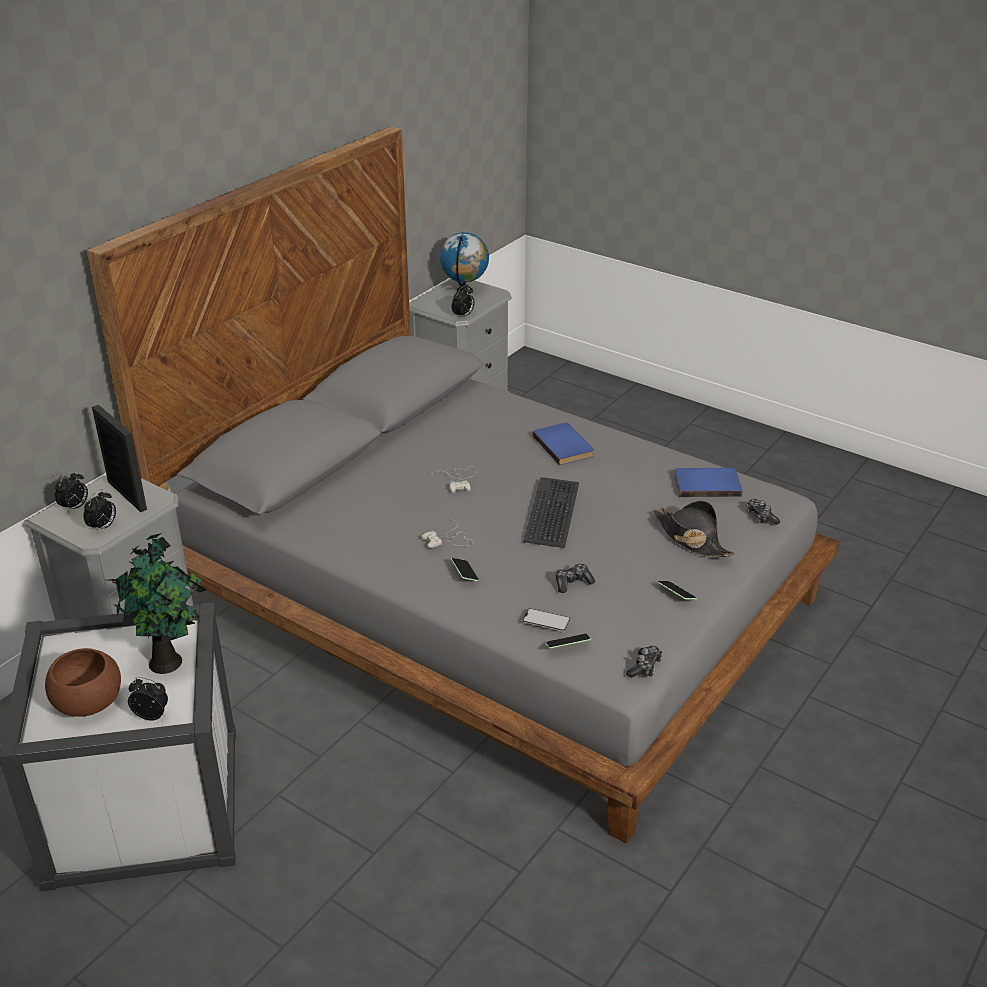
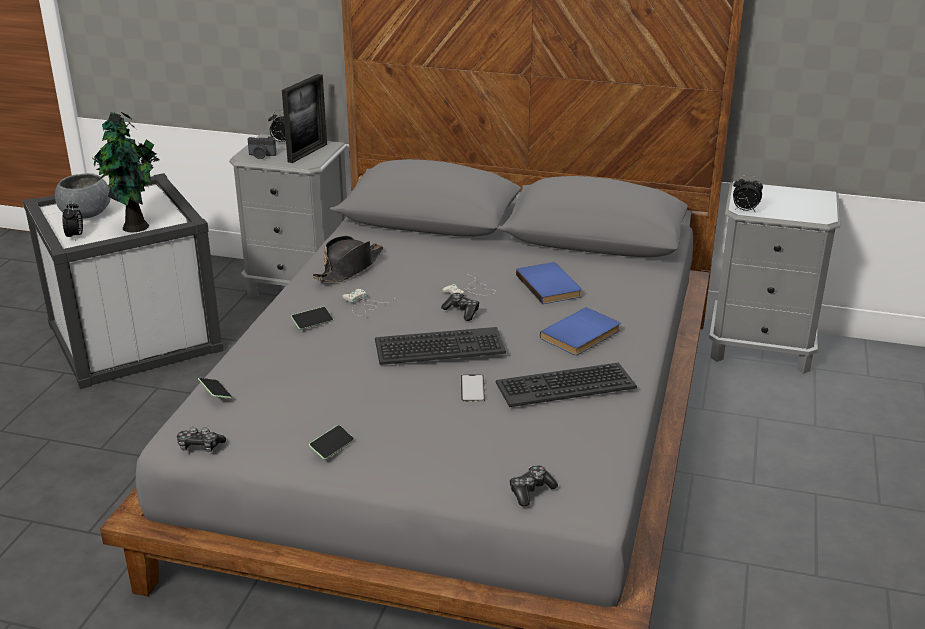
camera: 70 degrees right, 5 degrees down
(88, 703) = (86, 214): brown bowl -> grey bowl
(103, 527) = (261, 156): alarm clock -> camera
(465, 291) = (803, 201): globe -> none
(546, 620) = (251, 374): phone -> phone (472, 388)
(572, 582) = (317, 377): game controller -> game controller (462, 311)
(634, 470) = (565, 385): none -> keyboard
(691, 538) = (449, 444): black hat -> black hat (349, 268)
(706, 484) = (576, 440): blue book -> blue book (550, 285)

